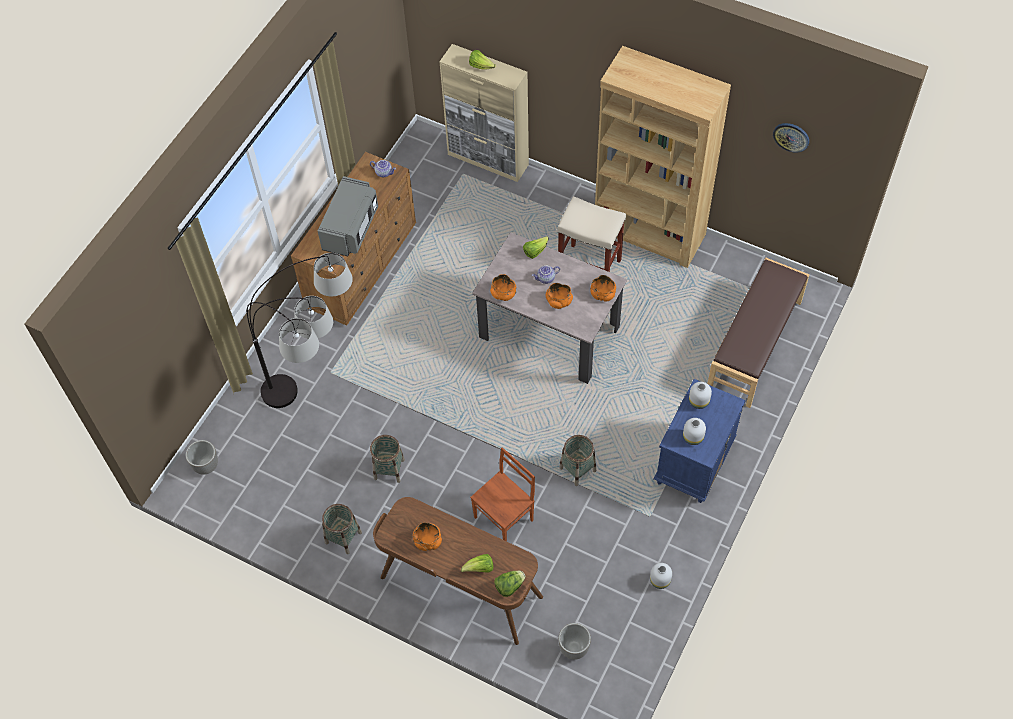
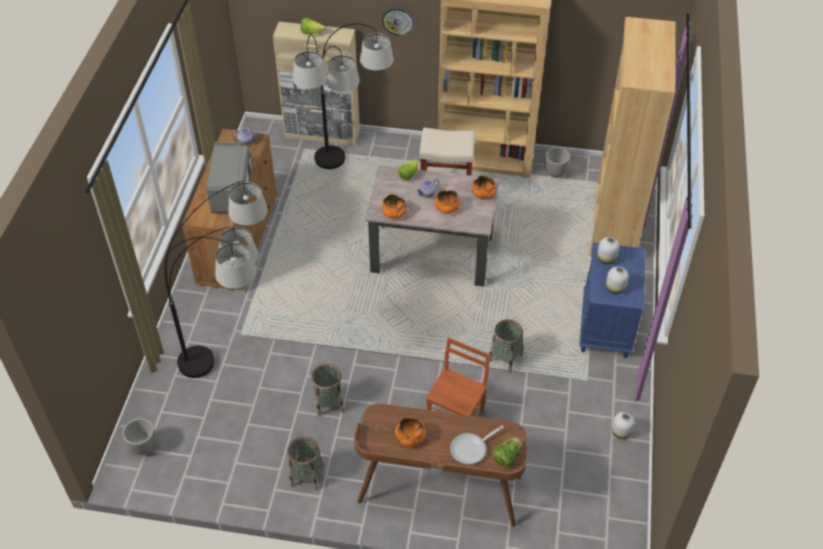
camera: 20 degrees left, 10 degrees down
(480, 568) = (471, 449): lettuce -> frying pan
(489, 226) = (344, 183): none -> floor lamp
(574, 649) = (569, 514): planter -> planter (555, 173)
(755, 345) = (614, 223): brown bench -> brown bookcase
(791, 136) = (611, 20): wall clock -> wall clock (397, 20)

